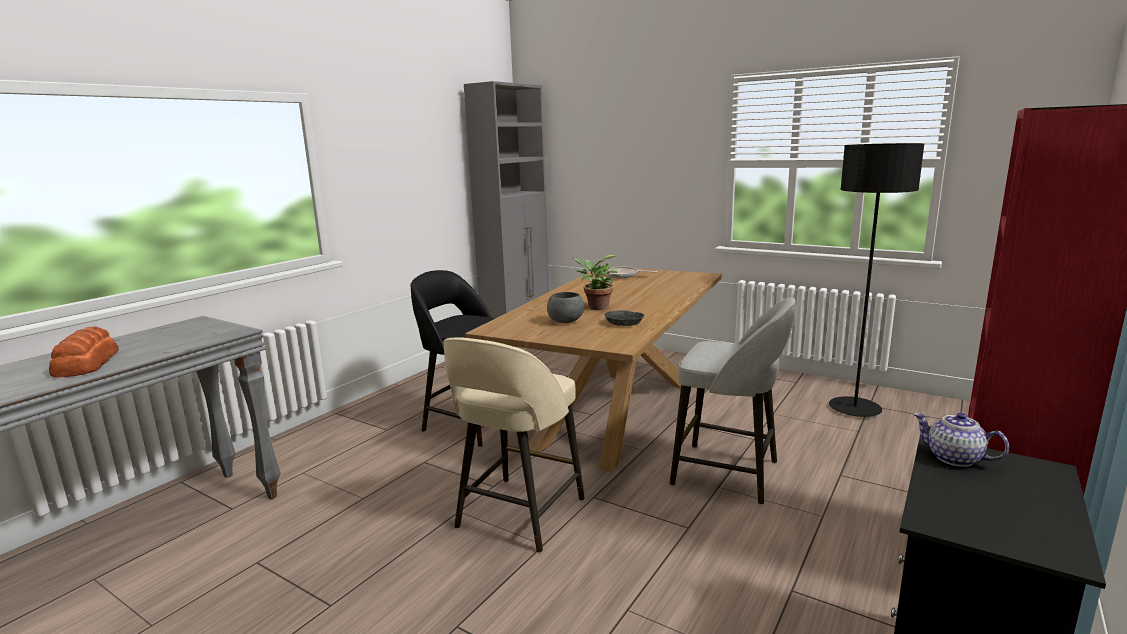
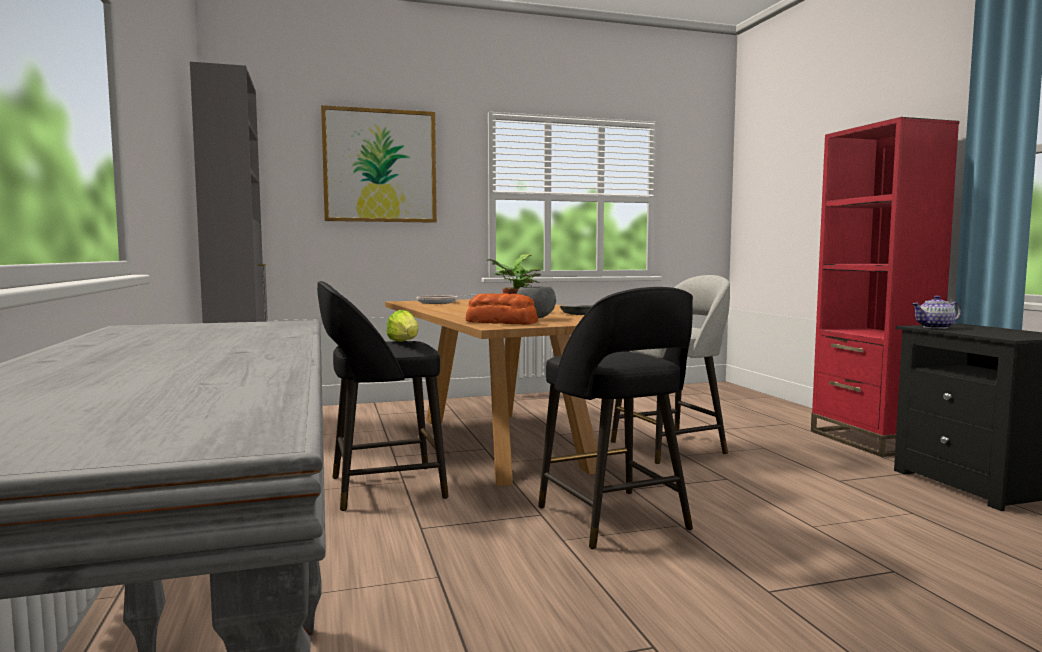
camera: 50 degrees left, 10 degrees down
(85, 364) = (208, 354): bread -> bread (502, 322)
(474, 324) = (405, 343): none -> lettuce
(518, 515) = (615, 520): beige stool -> black stool
(631, 139) = (380, 166): none -> picture
(854, 409) = (645, 400): black floor lamp -> none

